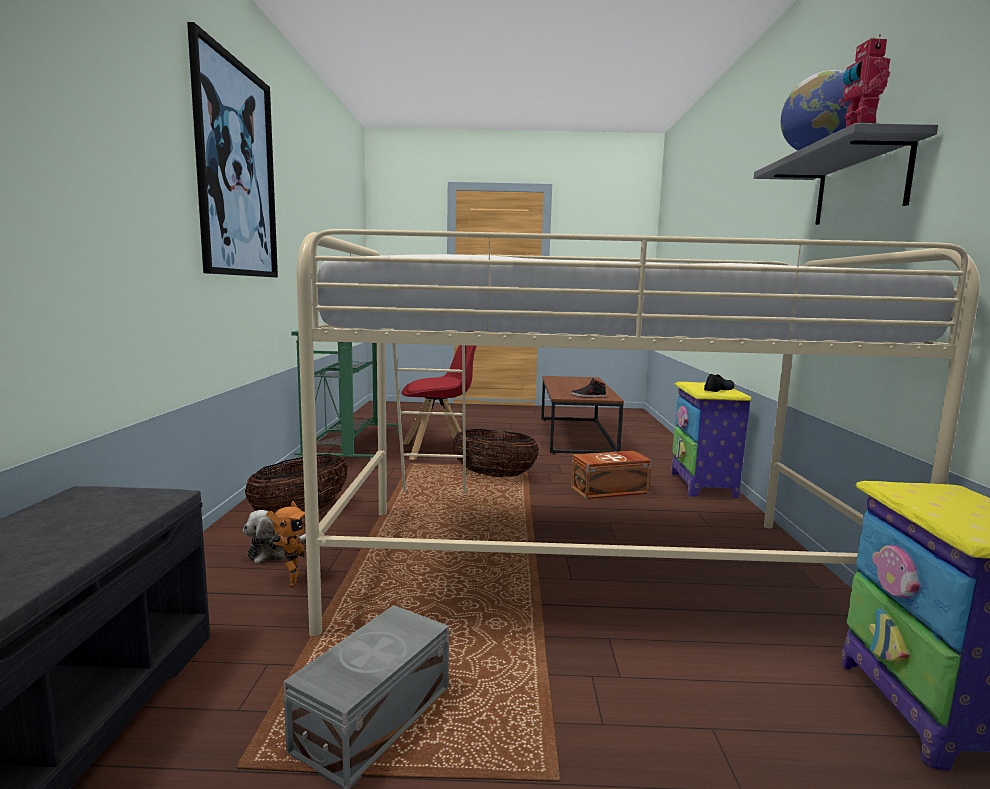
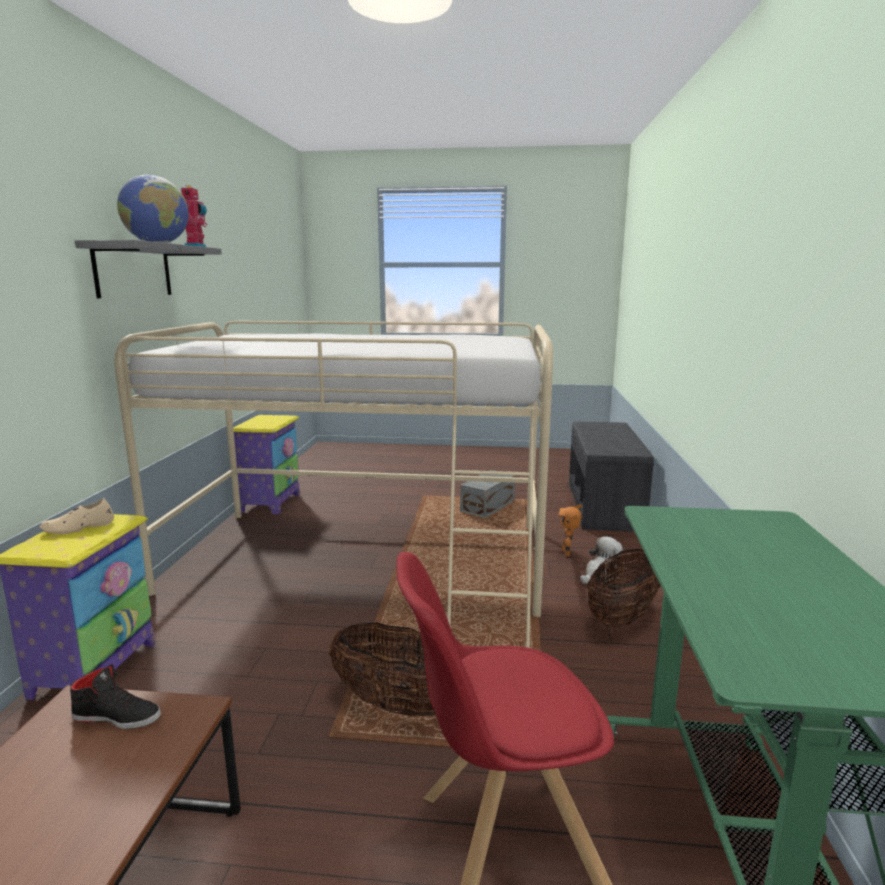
camera: 175 degrees left, 5 degrees up
(236, 170) = (785, 235): picture -> none
(611, 490) = (244, 659): brown storage box -> none
(718, 389) = (79, 527): black shoe -> beige shoe

